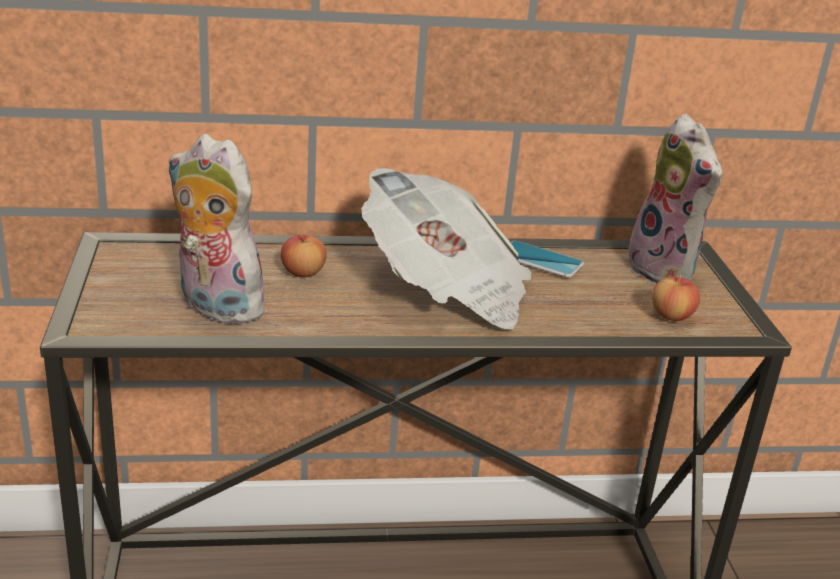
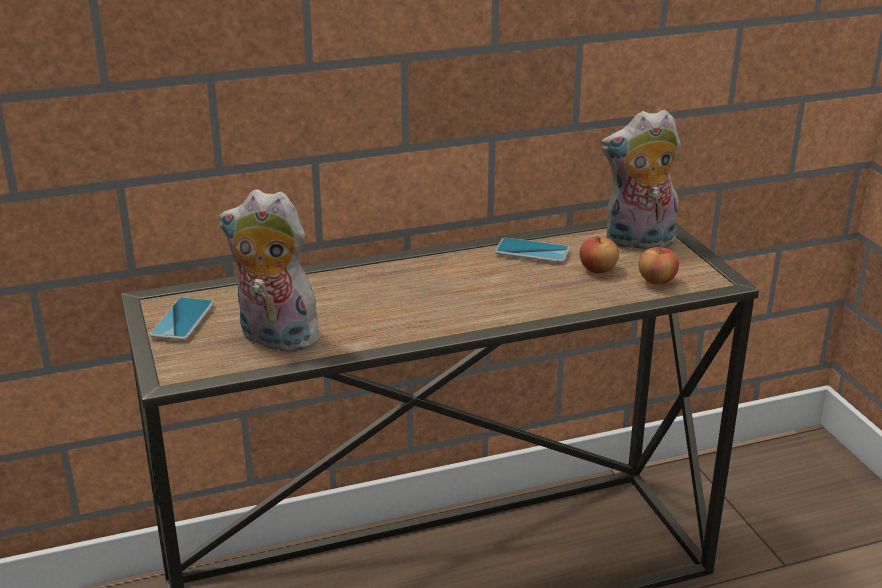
camera: 10 degrees left, 0 degrees up
(129, 270) = (182, 320): none -> phone
(303, 273) = (335, 296): apple -> apple (598, 269)
(446, 290) = (465, 290): newspaper -> none
(666, 270) = (638, 242): plush toy -> plush toy turned 120 degrees clockwise

